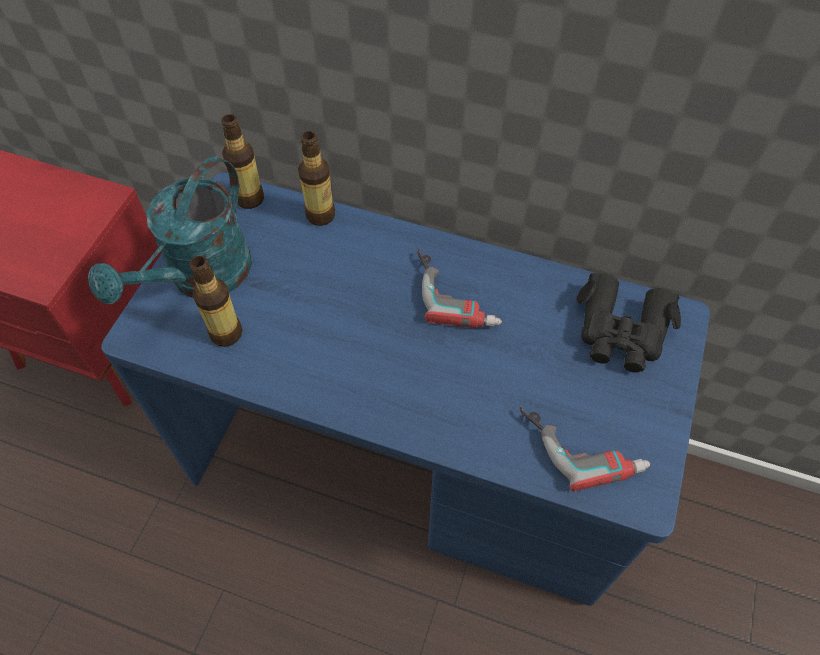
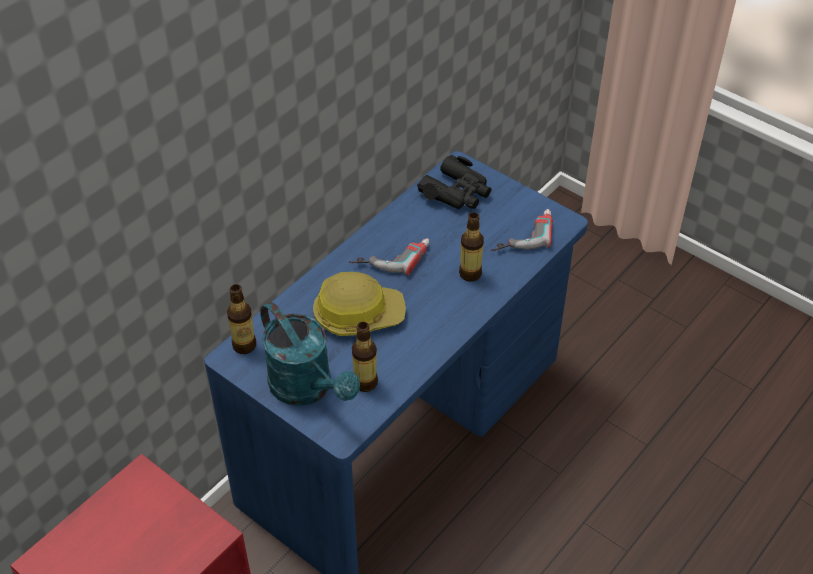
camera: 70 degrees left, 10 degrees down
(320, 215) = (285, 308): bottle -> bottle (470, 274)
(338, 289) = (358, 314): none -> hard hat

